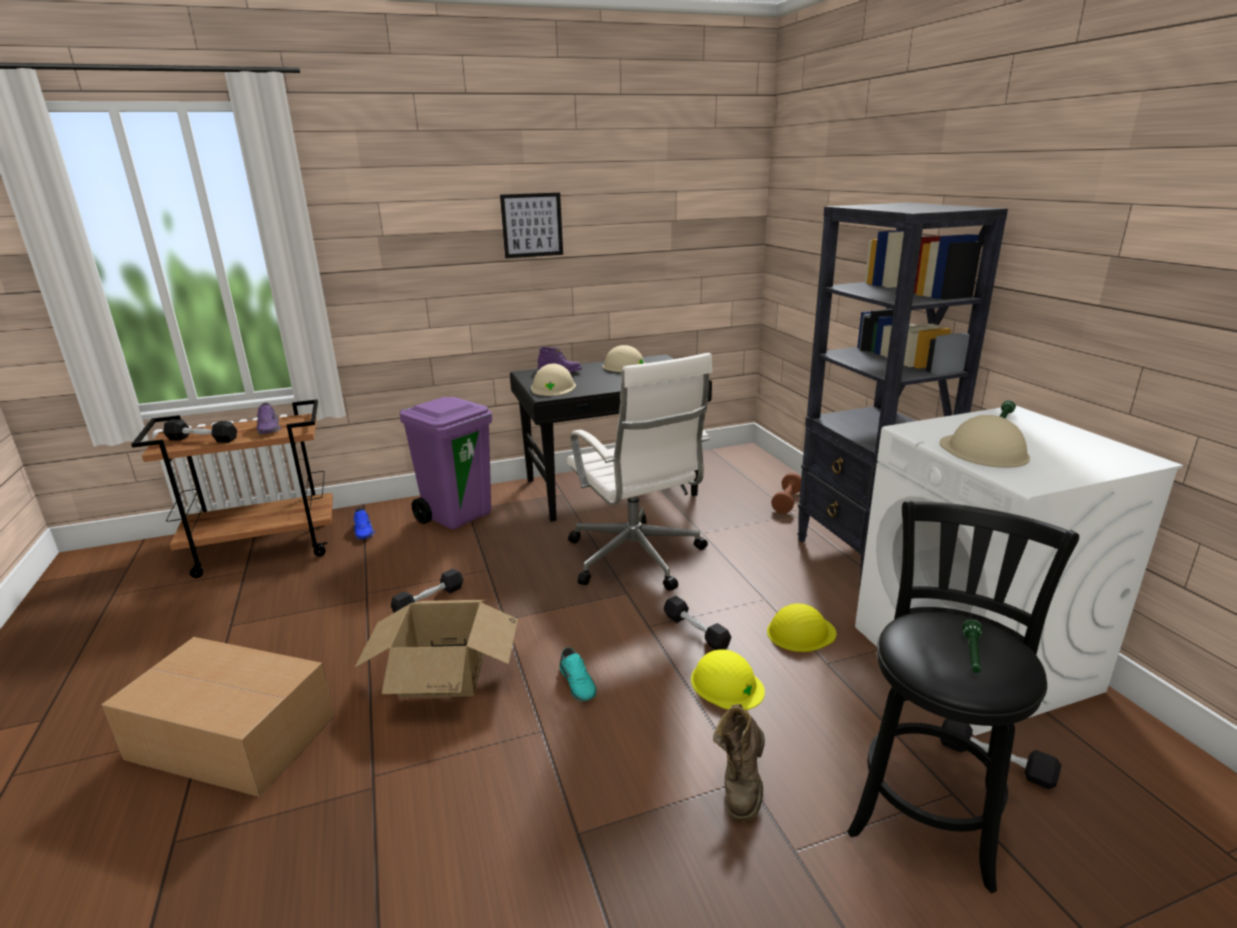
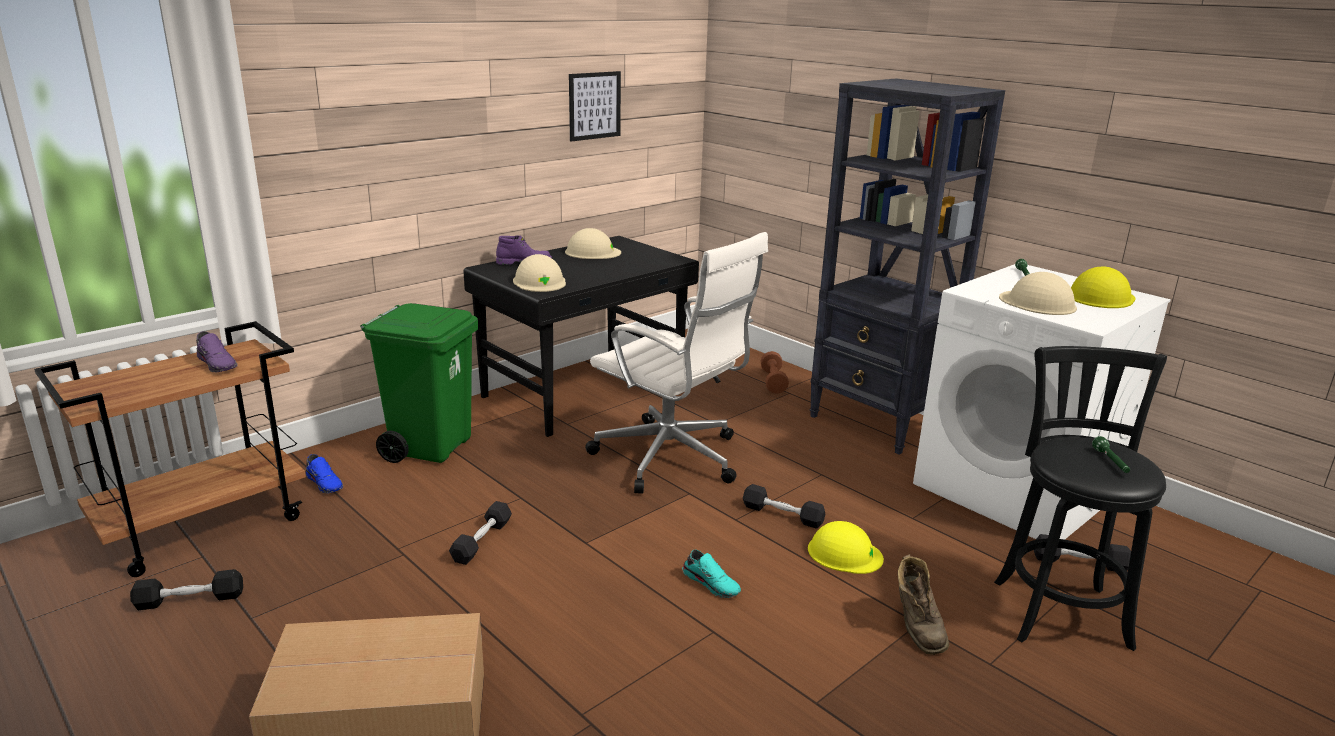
camera: 25 degrees left, 0 degrees up
(202, 439) = (136, 388): black dumbbell -> black dumbbell (190, 600)
(445, 671) = (567, 605): cardboard box -> none
(458, 515) = (431, 447): purple trash can -> green trash can
(532, 225) = (485, 93): picture -> picture (594, 105)
(800, 632) = (872, 497): yellow hard hat -> yellow hard hat (1100, 297)

